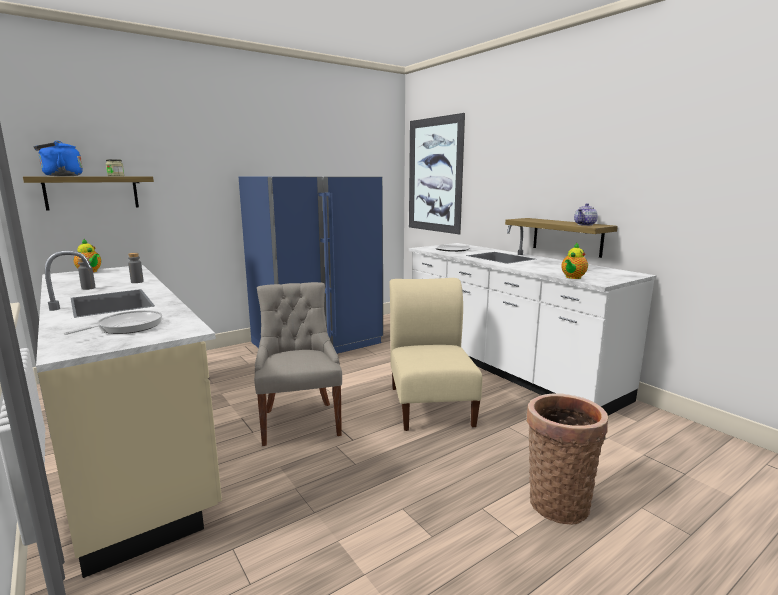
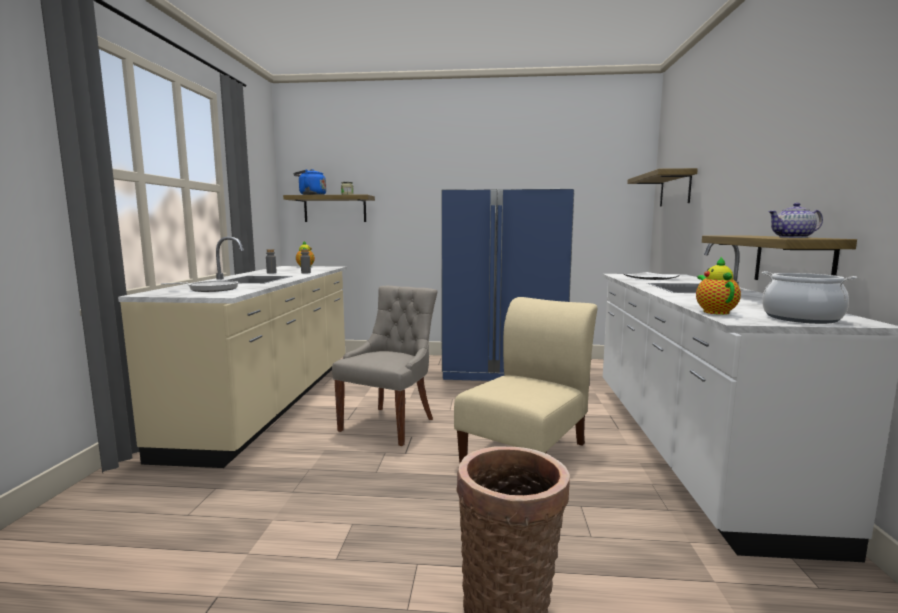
camera: 40 degrees right, 5 degrees down
(434, 175) = (675, 189): picture -> shelf
(572, 277) = (714, 312): teapot -> teapot turned 105 degrees clockwise
(613, 276) = (801, 318): none -> cooking pot

